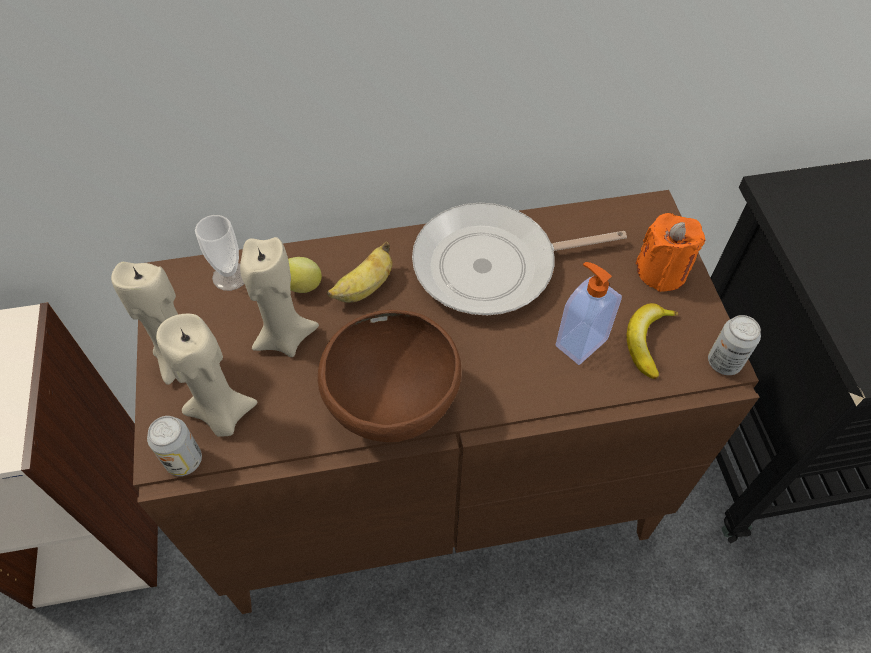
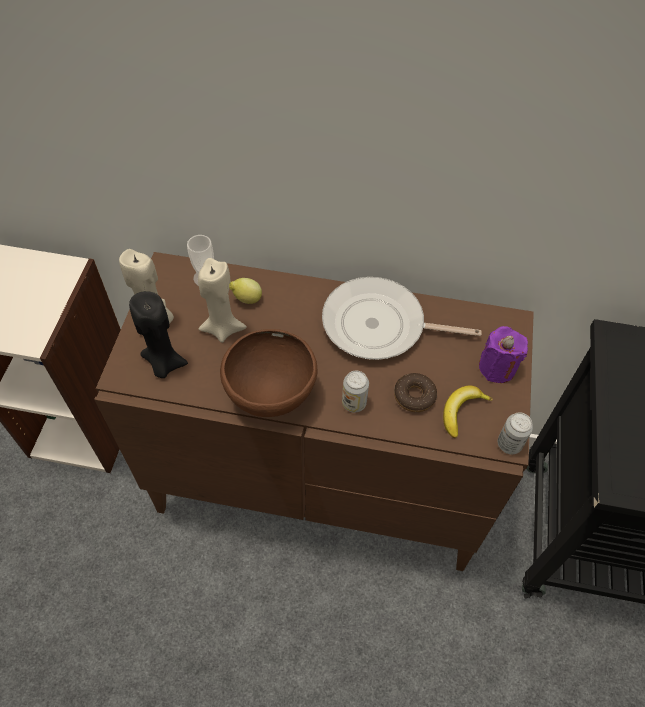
camera: 20 degrees right, 0 degrees up
(184, 460) = (130, 384): can -> can (354, 403)
(222, 414) = (164, 364): beige candle -> black candle
(364, 288) = (287, 313): banana -> none
(580, 342) = (414, 396): soap dispenser -> donut
(661, 271) = (497, 367): orange candle -> purple candle

